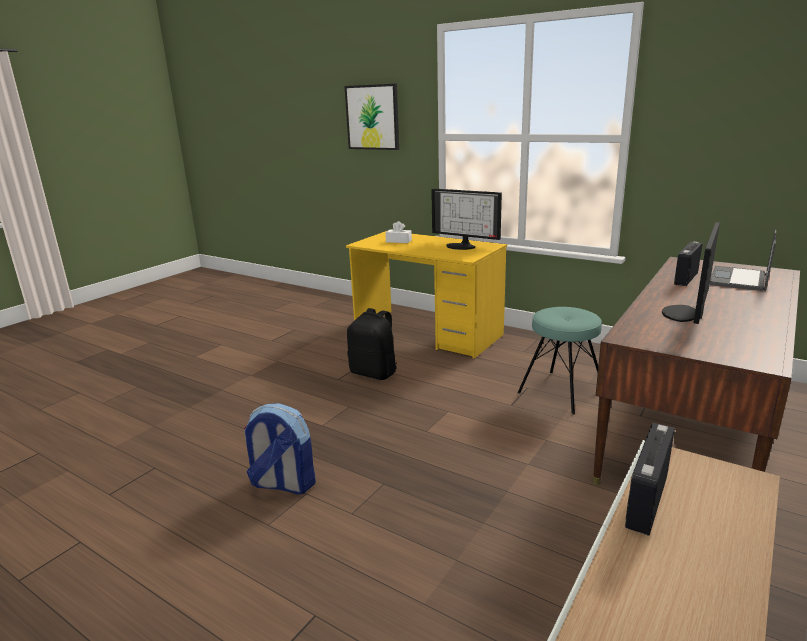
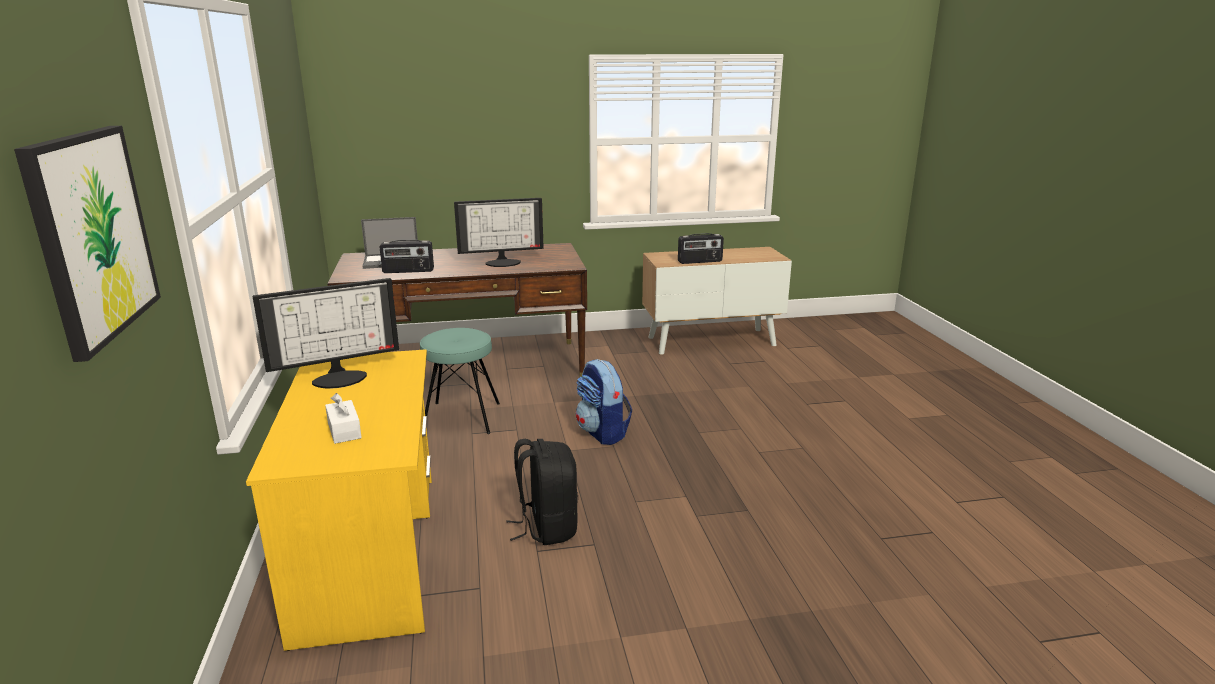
camera: 135 degrees left, 0 degrees up
(282, 484) = (770, 466): backpack -> backpack (603, 433)
(462, 246) = (339, 377): monitor -> monitor turned 75 degrees clockwise

